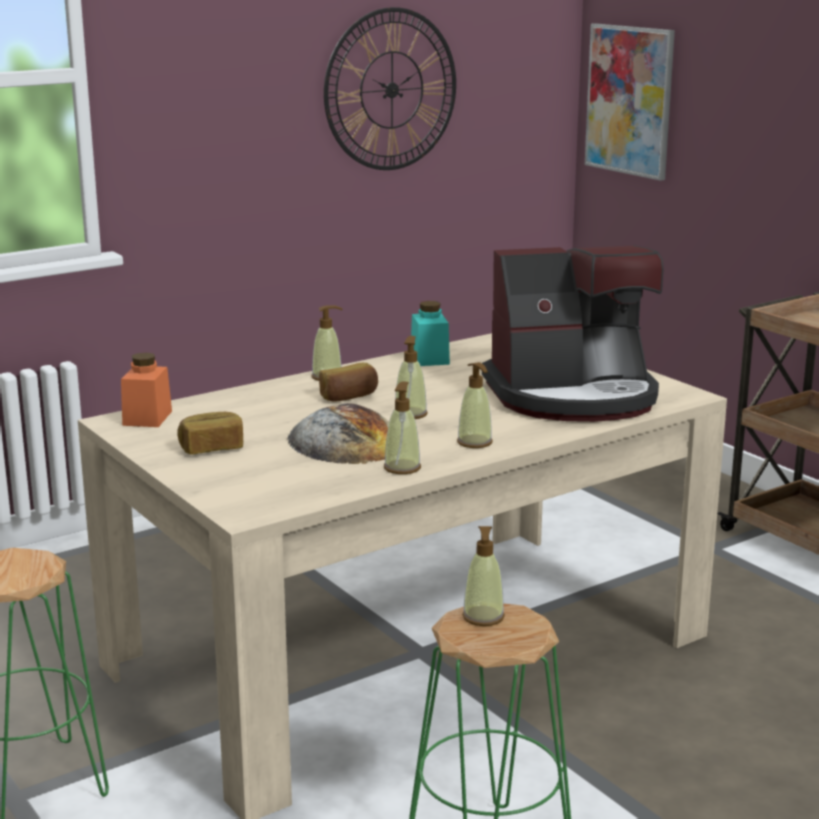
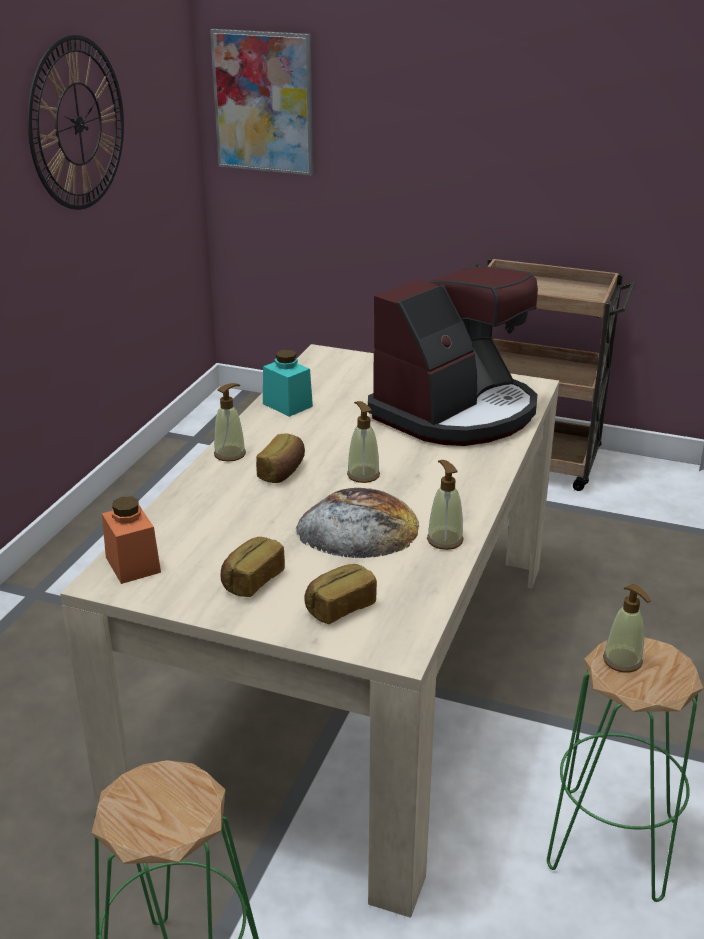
camera: 35 degrees left, 10 degrees up
(247, 480) = (340, 607): none -> bread
(474, 442) = (458, 489): soap dispenser -> none

